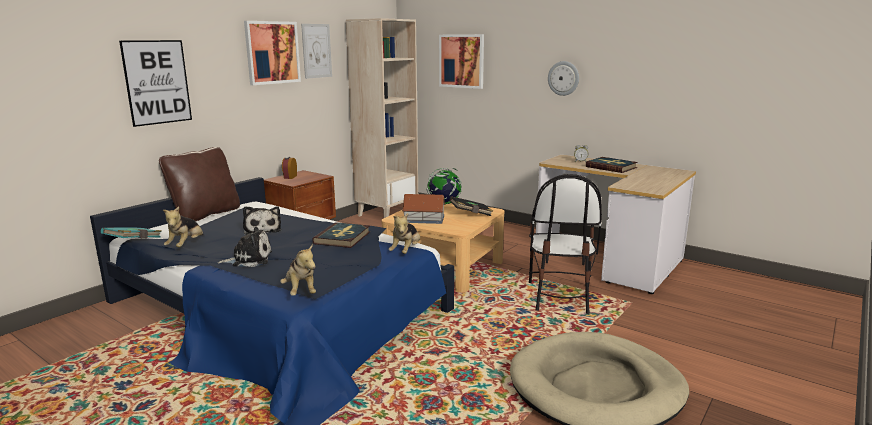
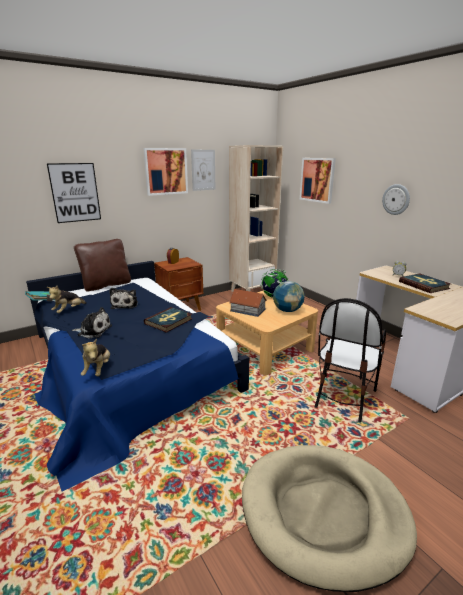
camera: 20 degrees right, 5 degrees up
(406, 251) = (208, 341): plush toy -> none
(471, 214) = (287, 310): black book -> globe

